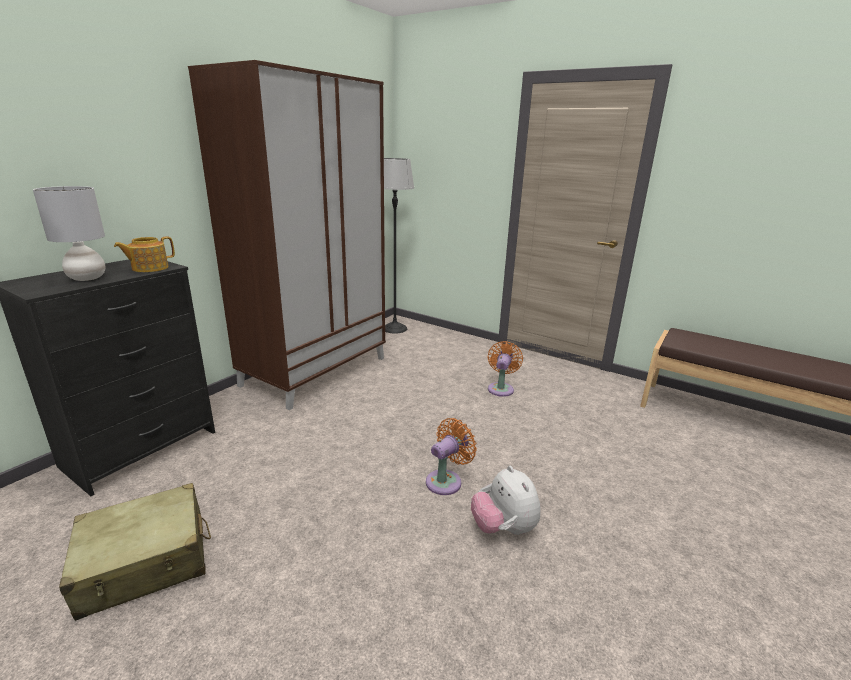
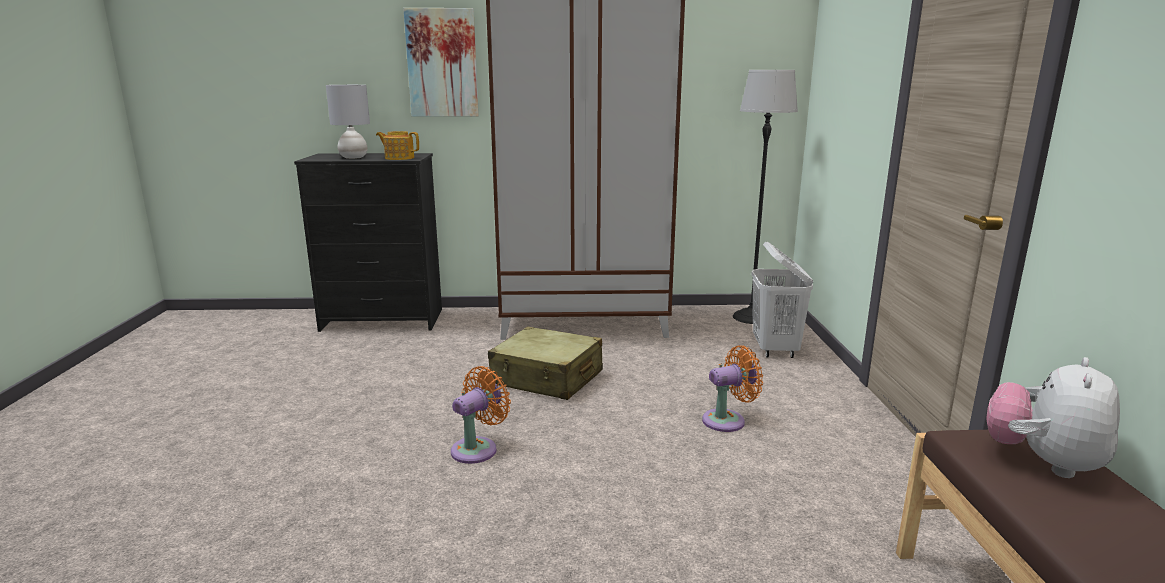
camera: 55 degrees right, 5 degrees down
(141, 155) = (442, 63): none -> picture
(145, 562) = (267, 374): beige suitcase -> beige suitcase (547, 378)
(441, 342) = (775, 350): none -> white laundry basket
(446, 480) = (478, 448): orange fan -> orange fan turned 60 degrees counterclockwise
(503, 528) = (429, 506): plush toy -> plush toy (1043, 462)

